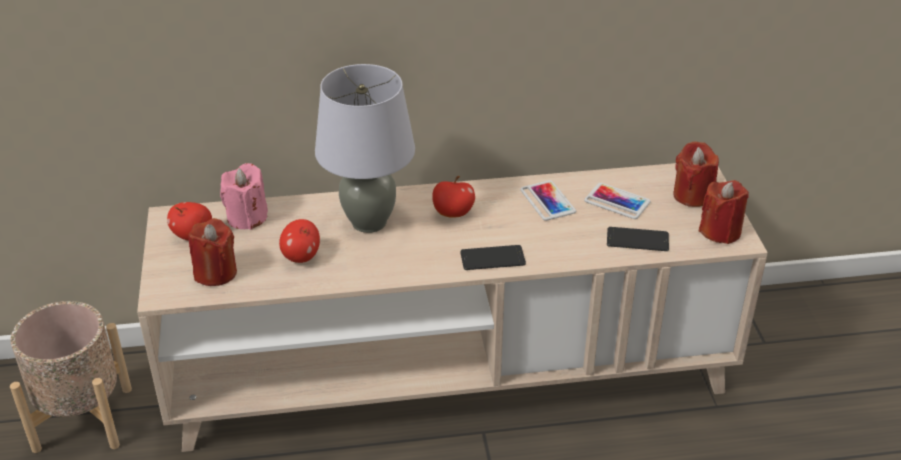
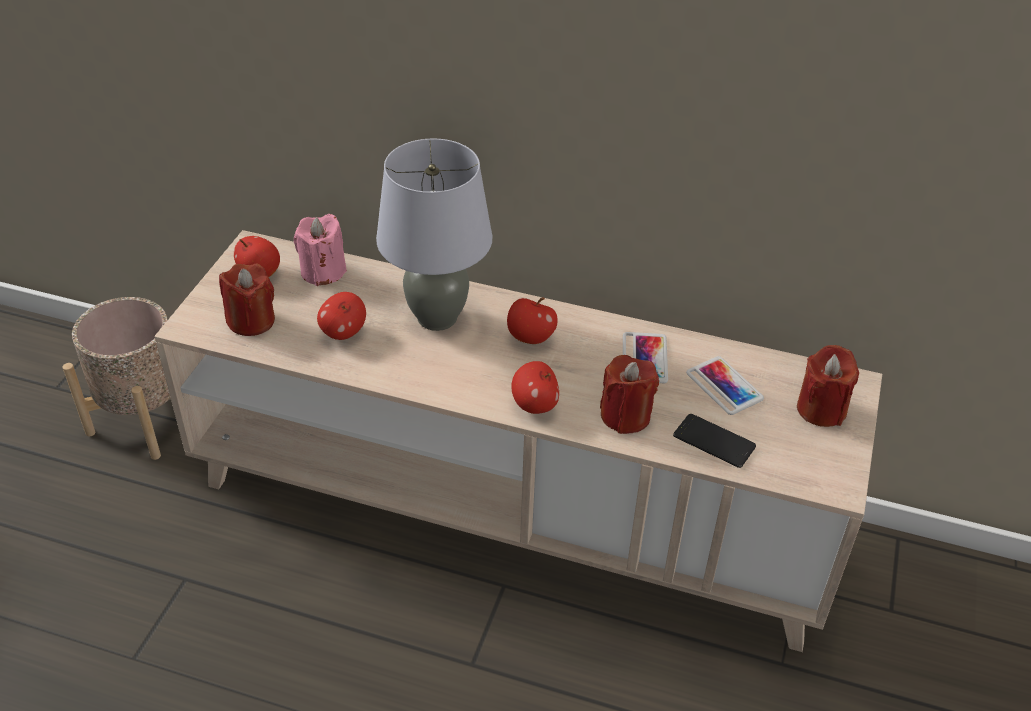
camera: 25 degrees right, 5 degrees up
(492, 258) = (535, 405): phone -> apple
(720, 231) = (823, 466): red candle -> red candle (625, 416)

